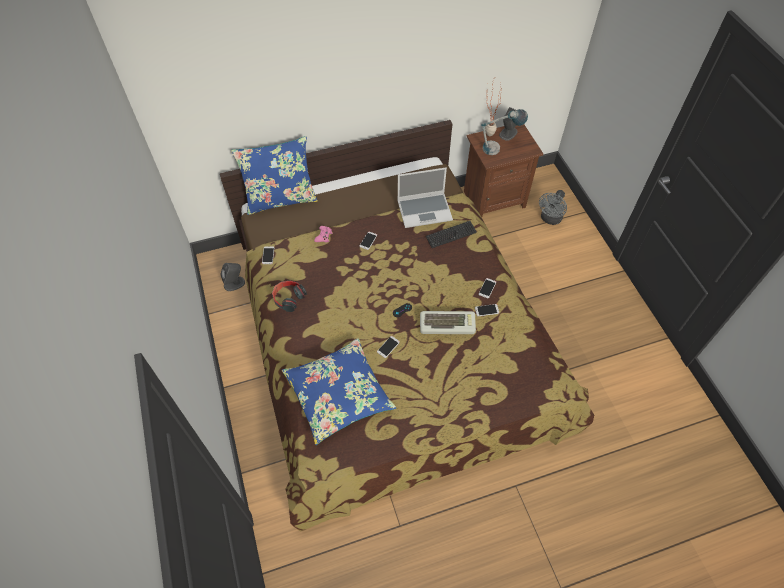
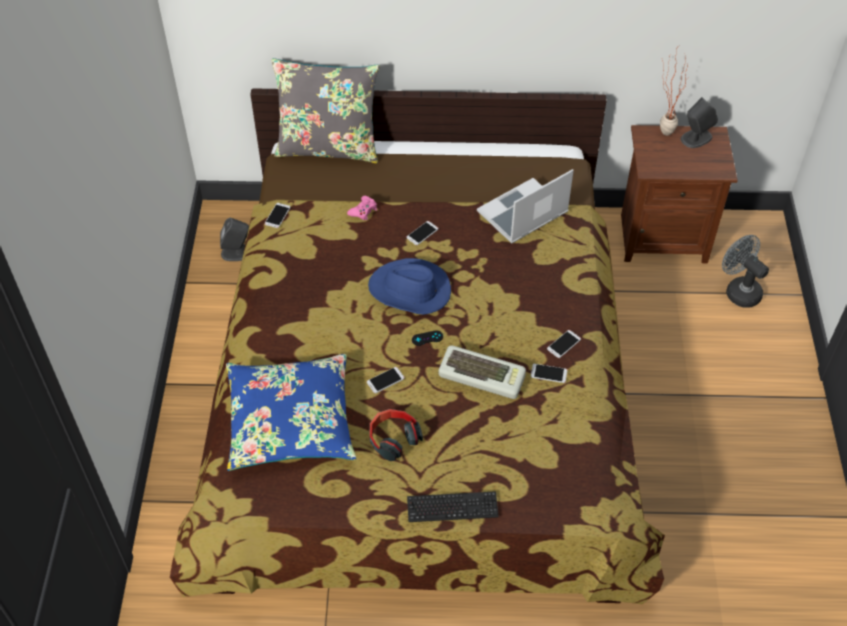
camera: 20 degrees right, 5 degrees down
(280, 199) = (328, 147): blue pillow -> grey pillow
(288, 298) = (279, 278): headphones -> headphones (393, 438)
(377, 281) = (410, 290): none -> blue hat
(425, 210) = (522, 214): laptop -> laptop turned 135 degrees clockwise
(451, 235) = (544, 257): keyboard -> keyboard (452, 508)
(498, 149) = (671, 156): table lamp -> none
(550, 219) = (738, 290): grey fan -> grey fan turned 90 degrees clockwise

